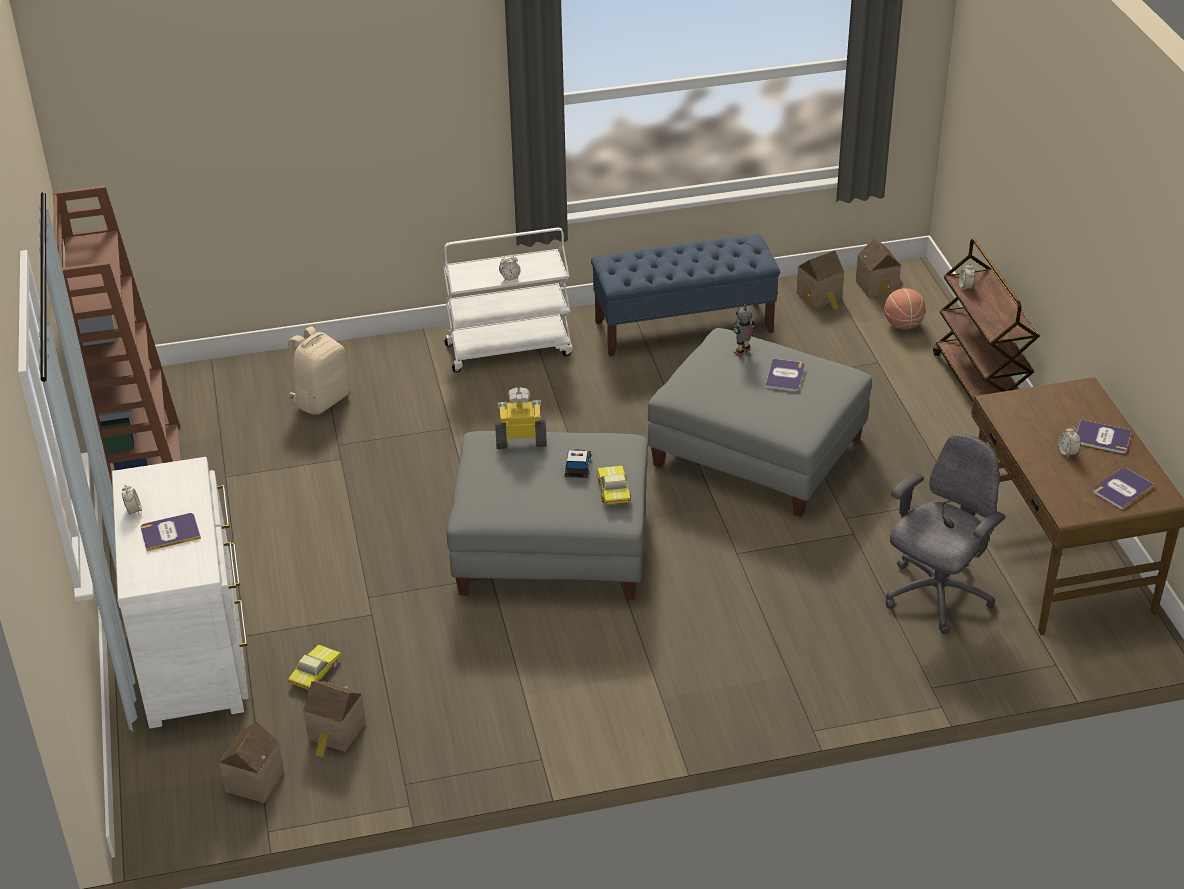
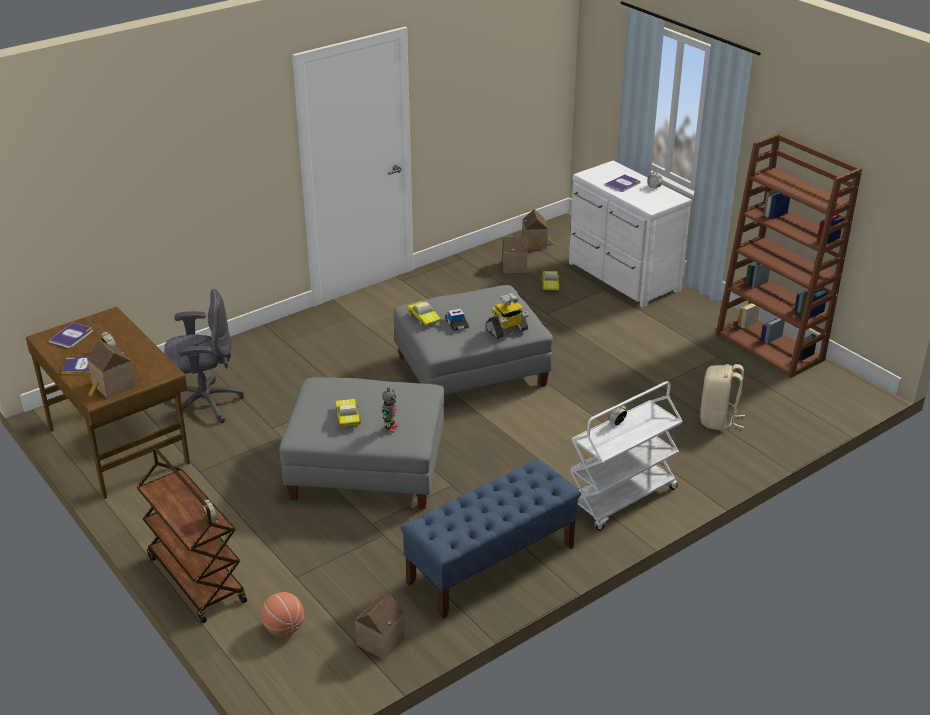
camera: 155 degrees right, 5 degrees down
(785, 376) = (347, 417): book -> toy car
(878, 286) = (323, 674): toy house -> toy house (112, 386)
(936, 596) = (204, 404): grey office chair -> grey office chair turned 120 degrees counterclockwise

